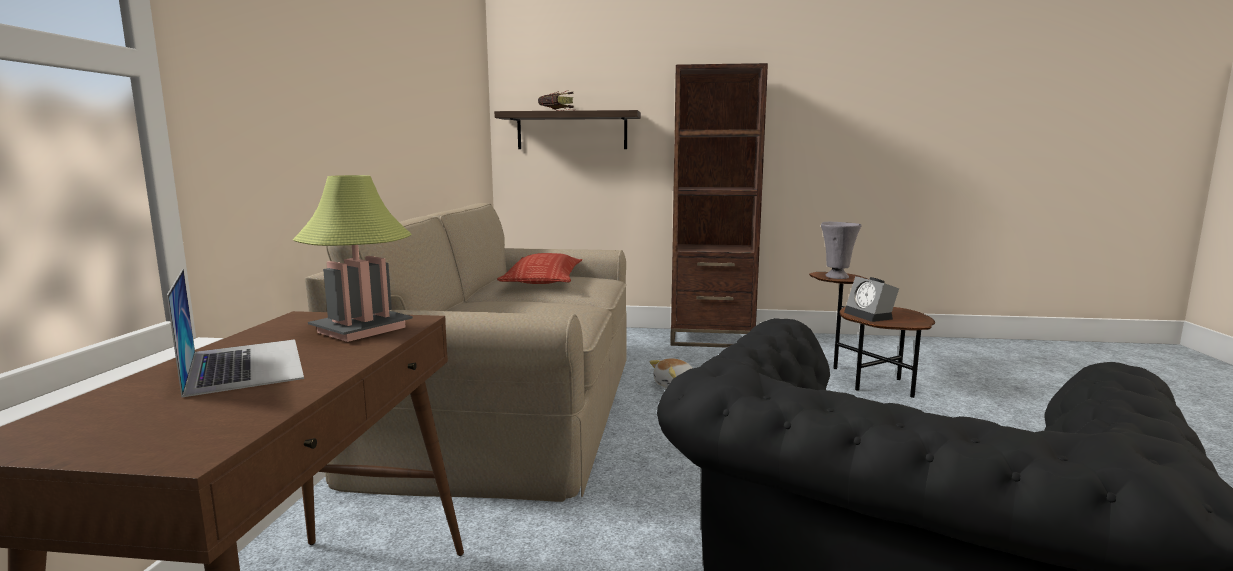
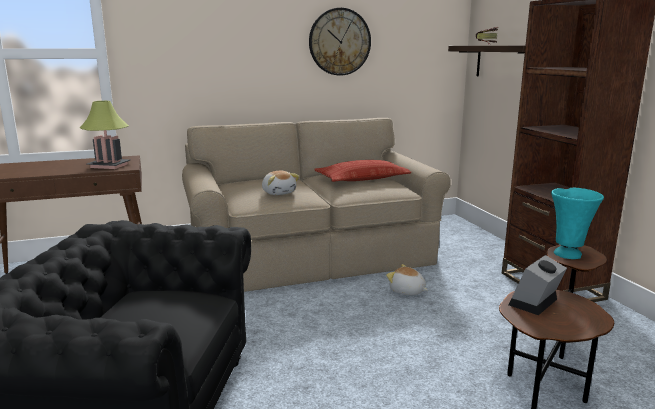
camera: 65 degrees right, 5 degrees up
(244, 365) = (58, 165): laptop -> none
(423, 94) = (339, 42): none -> wall clock
(550, 310) = (279, 192): none -> plush toy
(836, 277) = (568, 254): grey vase -> turquoise vase

